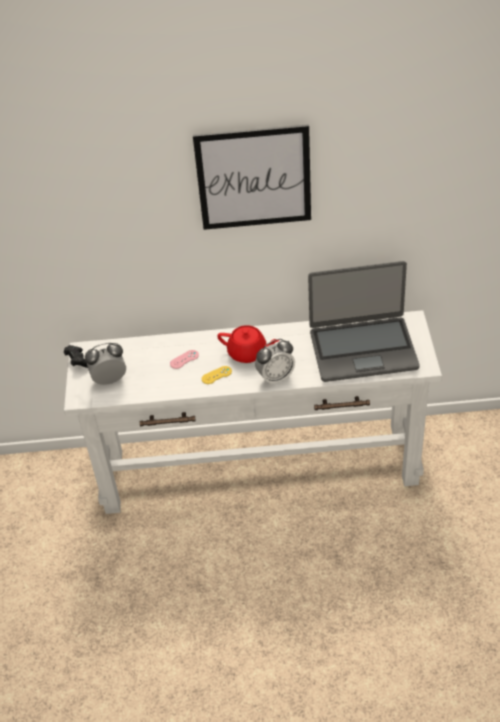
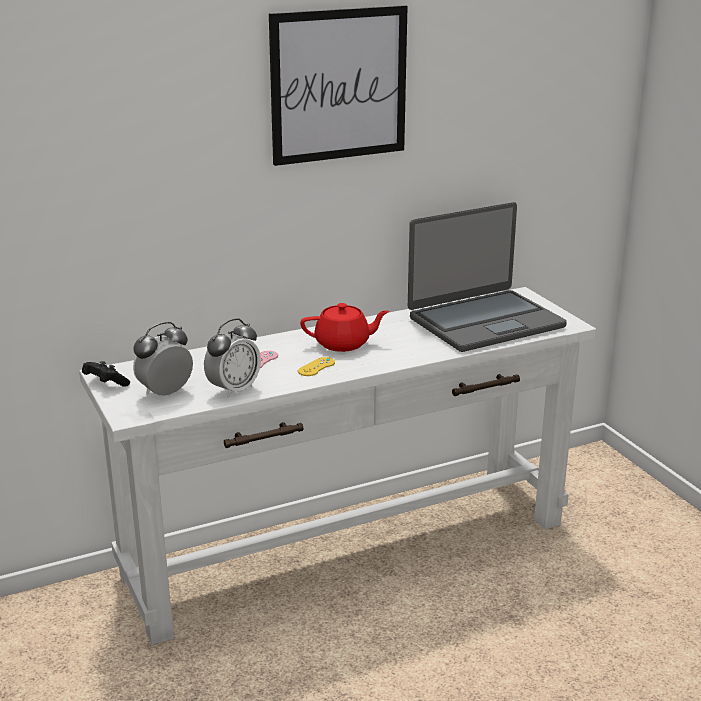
camera: 25 degrees left, 20 degrees down
(276, 378) = (397, 358): alarm clock -> alarm clock (233, 390)

